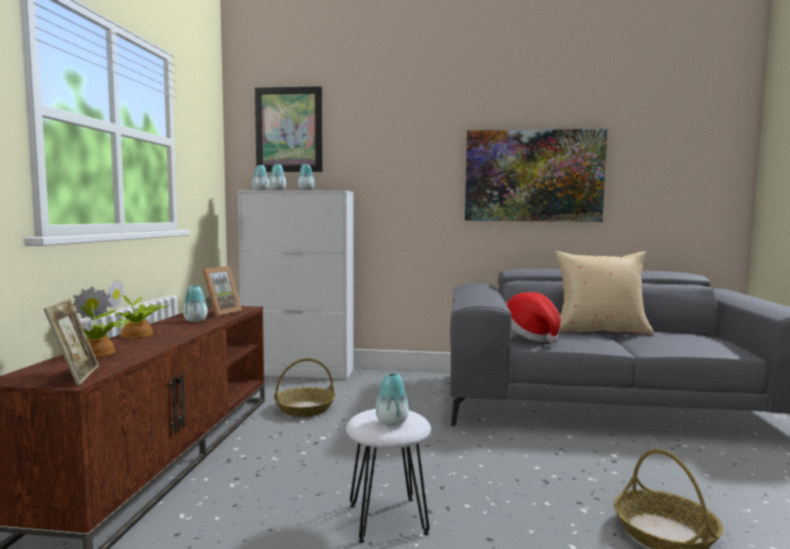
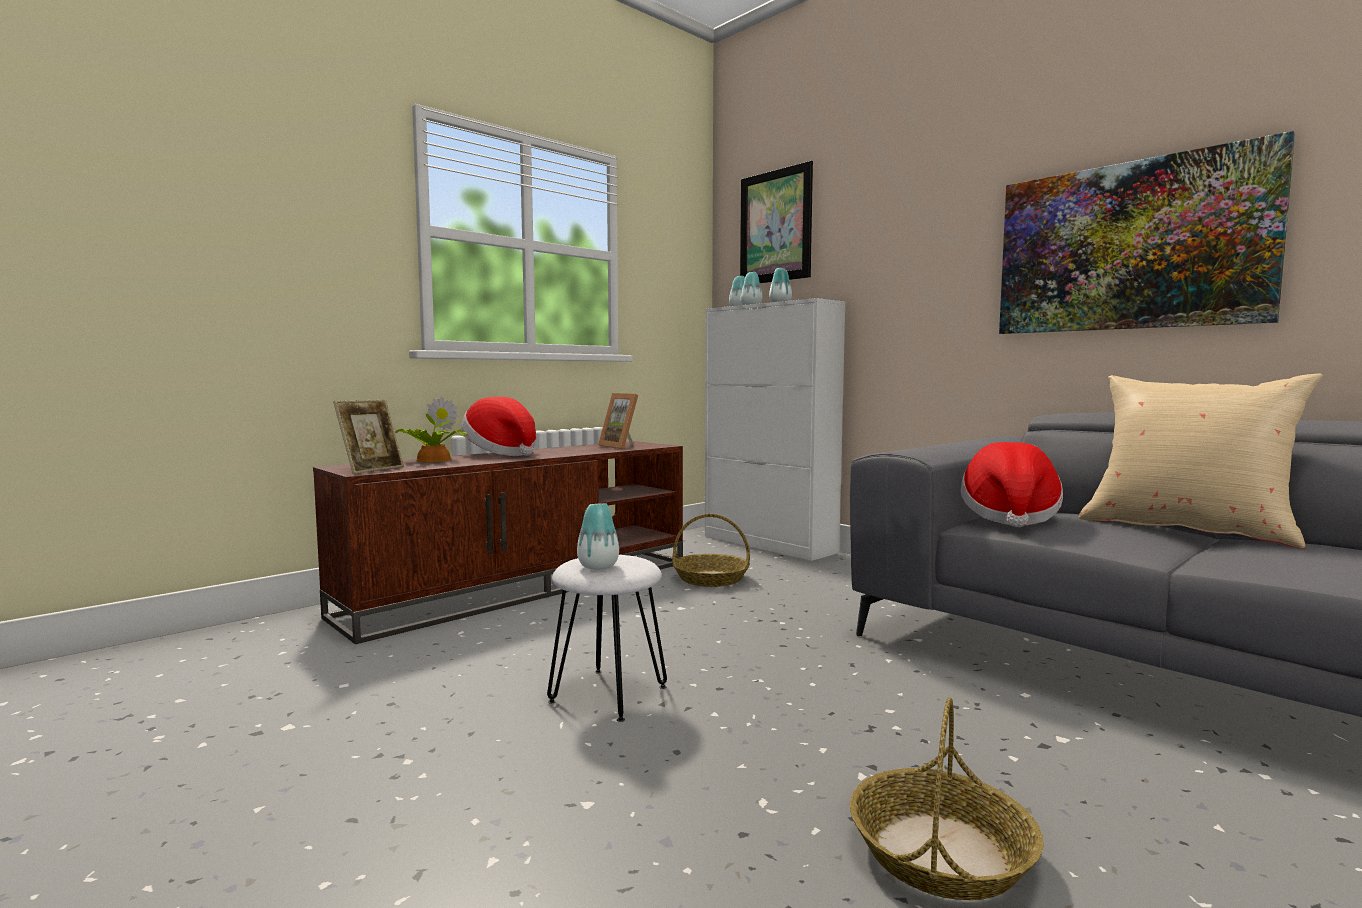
camera: 40 degrees right, 0 degrees up
(138, 334) = (501, 453): potted plant -> hat
(195, 320) = (580, 449): vase -> none
(219, 312) = (622, 446): picture frame -> picture frame turned 75 degrees clockwise

